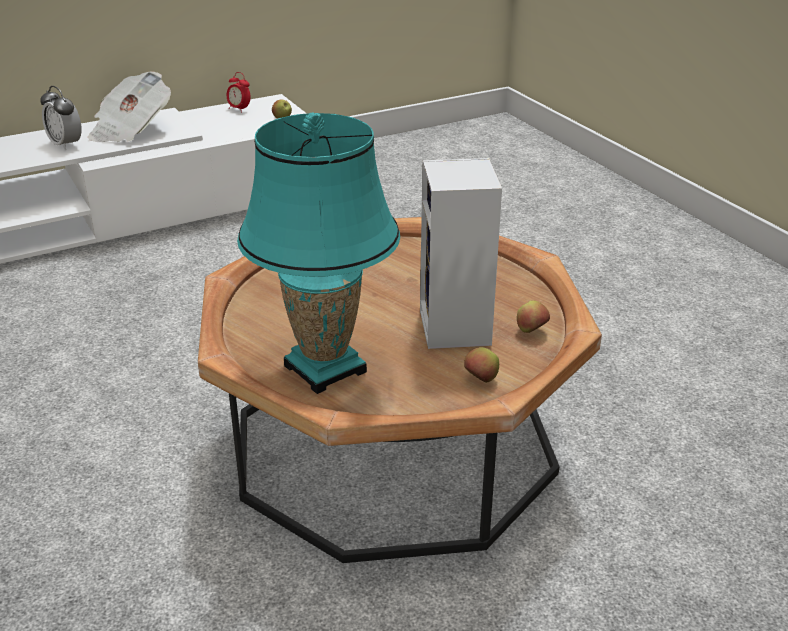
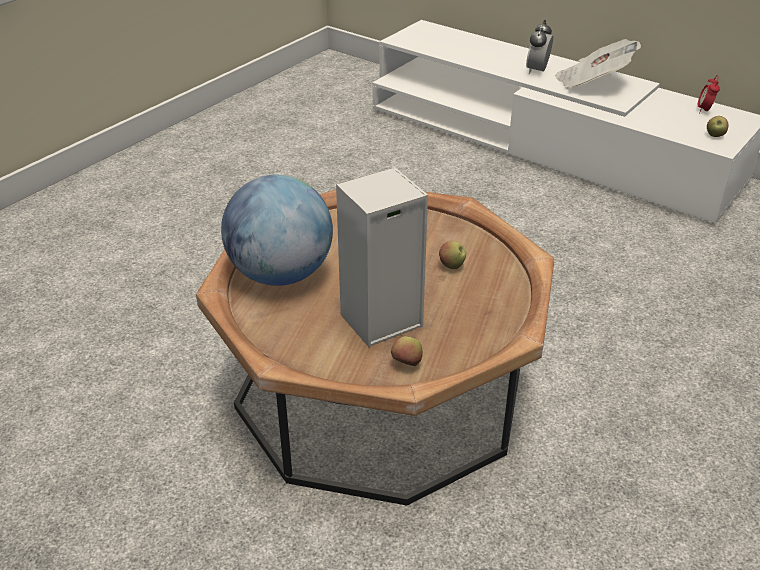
camera: 65 degrees right, 5 degrees up
(324, 369) = (281, 274): turquoise table lamp -> globe
(481, 380) = (313, 353): apple -> apple (452, 266)

